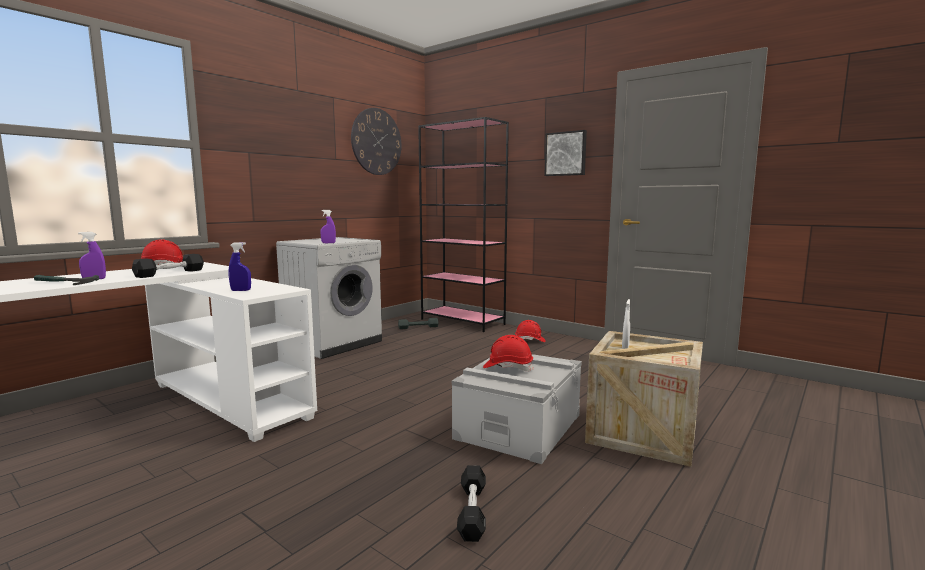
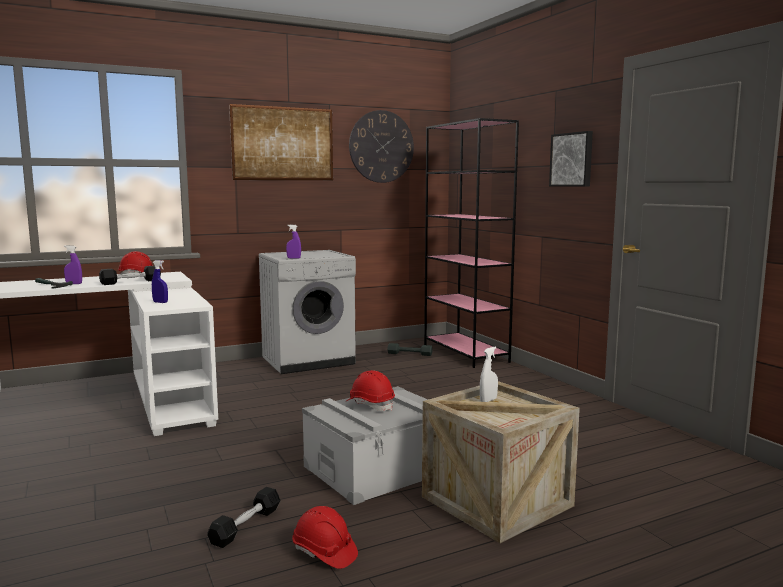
camera: 25 degrees right, 0 degrees up
(294, 132) = (283, 143): none -> picture
(530, 340) = (513, 384): red hard hat -> red hard hat (324, 553)

